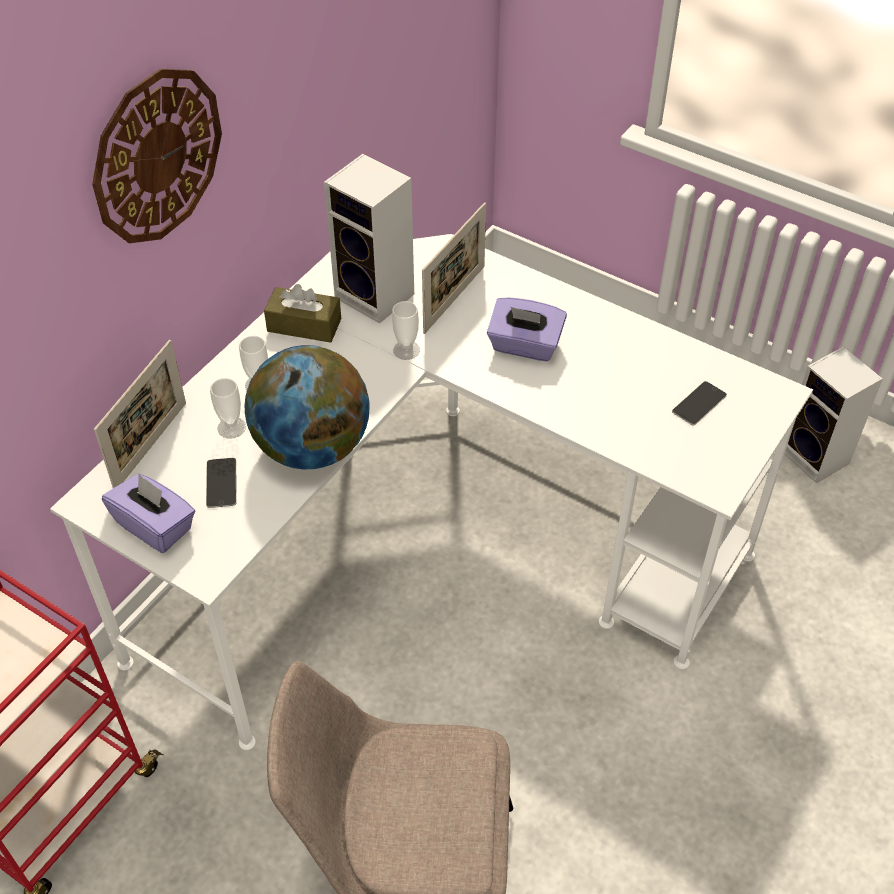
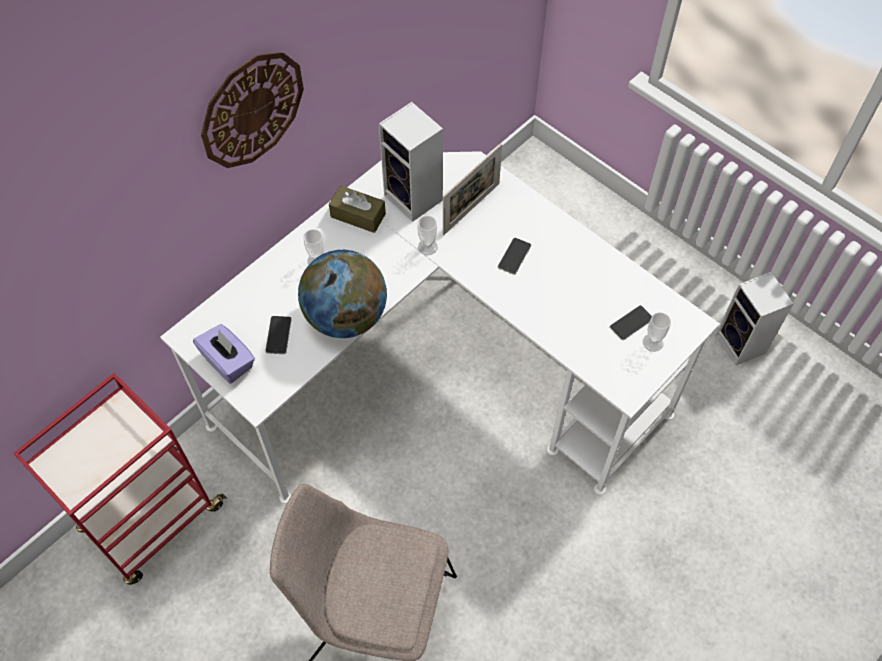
camera: 10 degrees right, 10 degrees up
(151, 446) = (235, 298): picture frame -> none
(231, 427) = (292, 292): cup -> cup (652, 342)
(524, 346) = (514, 256): purple tissue box -> phone

